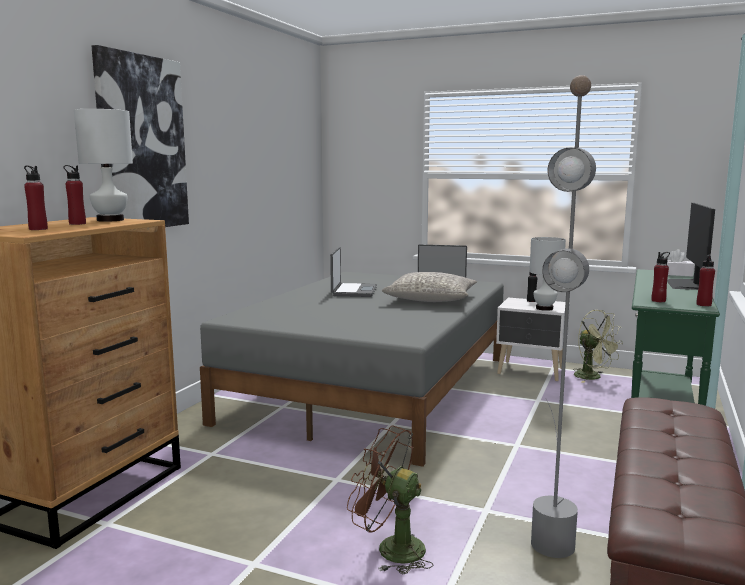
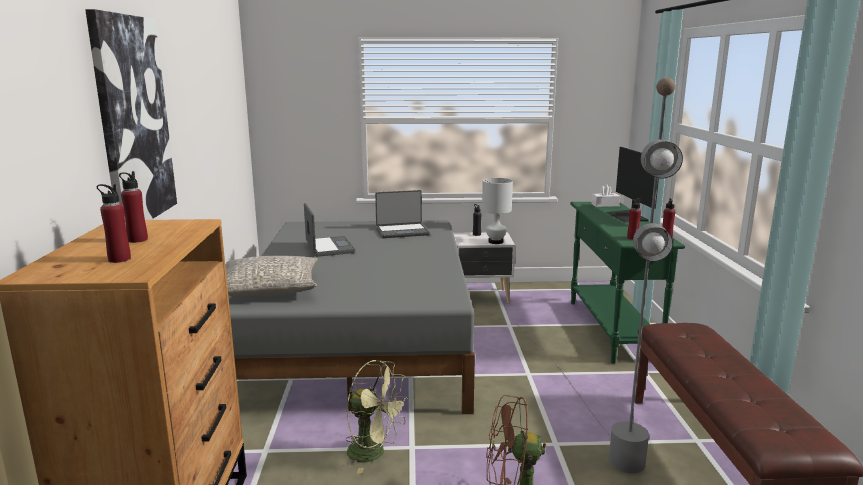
camera: 25 degrees left, 5 degrees up
(110, 220) = (158, 226): white table lamp -> none
(431, 299) = (412, 249): grey pillow -> grey pillow (270, 289)
(593, 377) = (533, 294): green fan -> green fan (374, 453)

